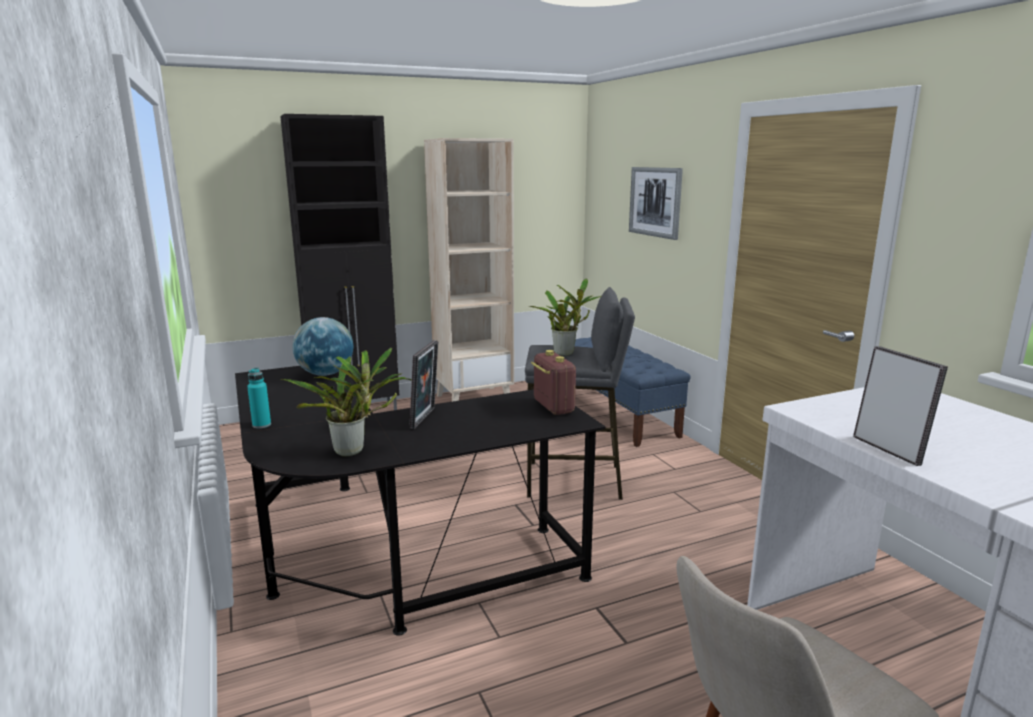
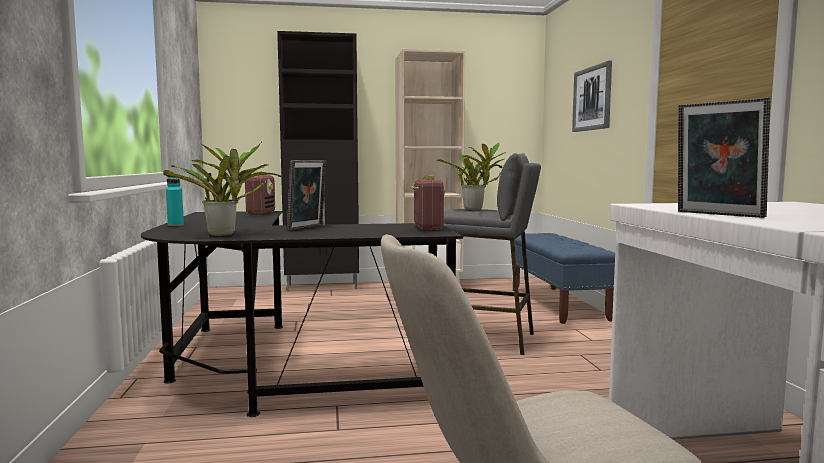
camera: 15 degrees right, 10 degrees down
(325, 374) = (261, 213): globe -> radio
(889, 450) = (717, 214): picture frame -> picture frame turned 150 degrees clockwise

